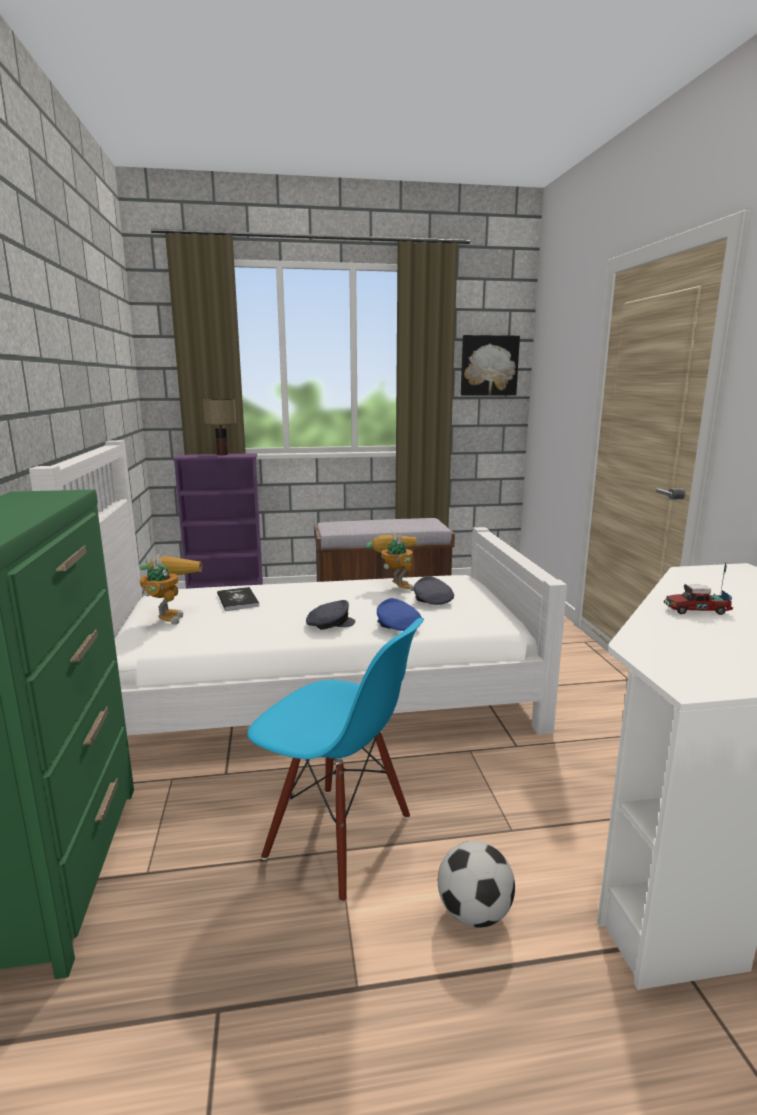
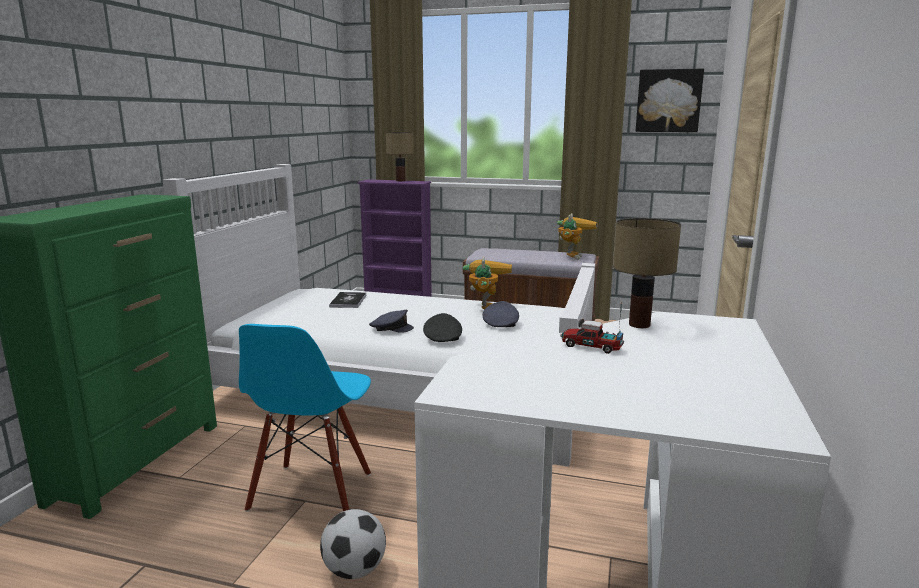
camera: 25 degrees right, 0 degrees up
(169, 616) = (288, 305): toy robot -> toy robot (572, 256)
(338, 838) = (312, 493): blue chair -> blue chair turned 45 degrees clockwise
(397, 625) = (442, 338): blue cap -> black cap
(686, 582) = (640, 325): none -> table lamp

